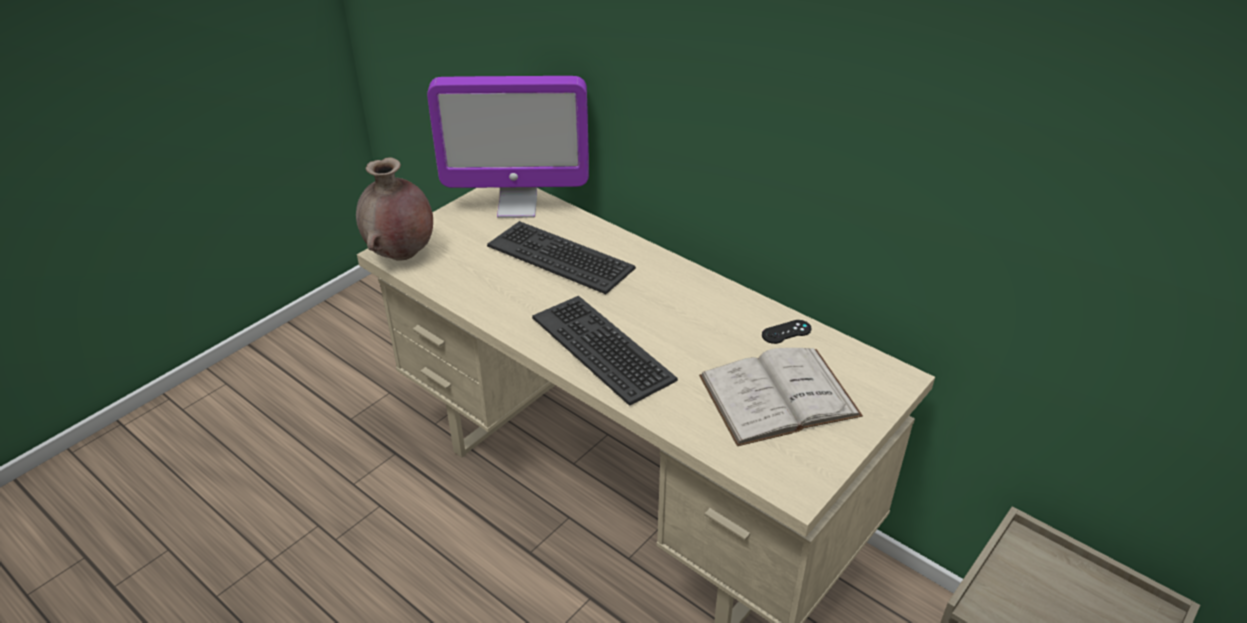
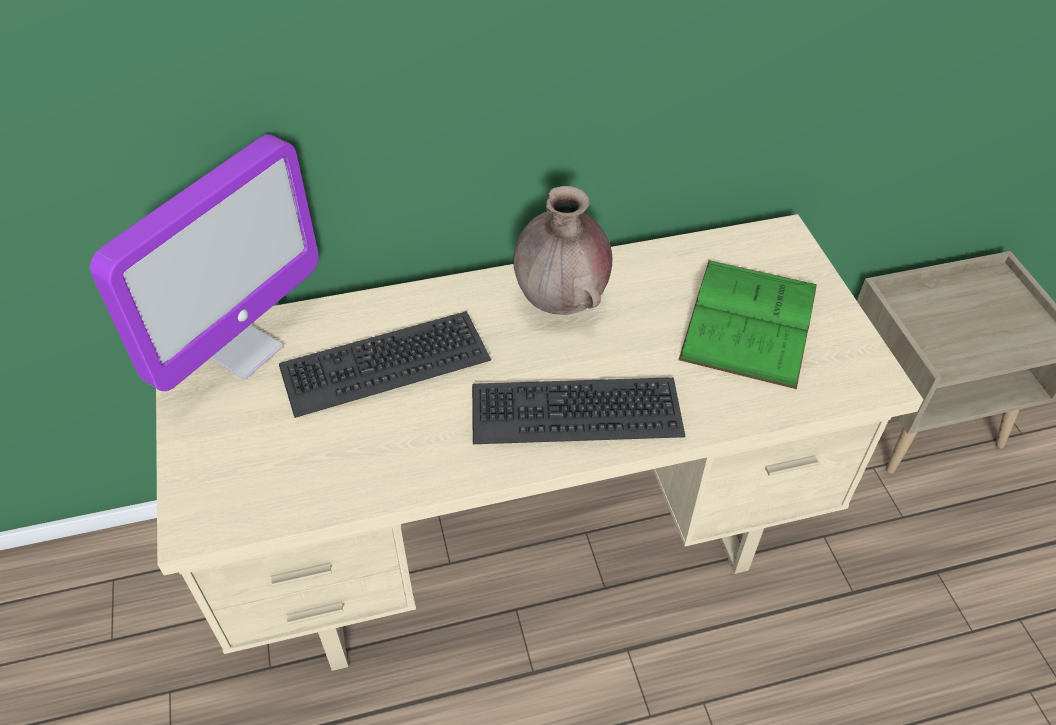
camera: 55 degrees left, 10 degrees up
(401, 254) = (214, 513): brown vase -> brown vase (561, 303)
(778, 395) = (749, 321): white book -> green book
(786, 332) = (666, 265): black game controller -> none

